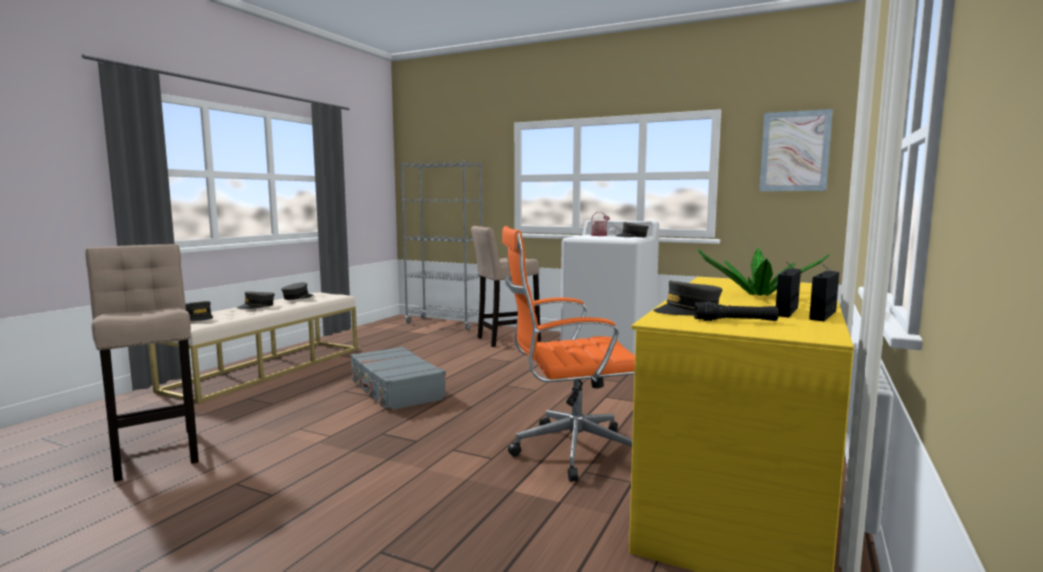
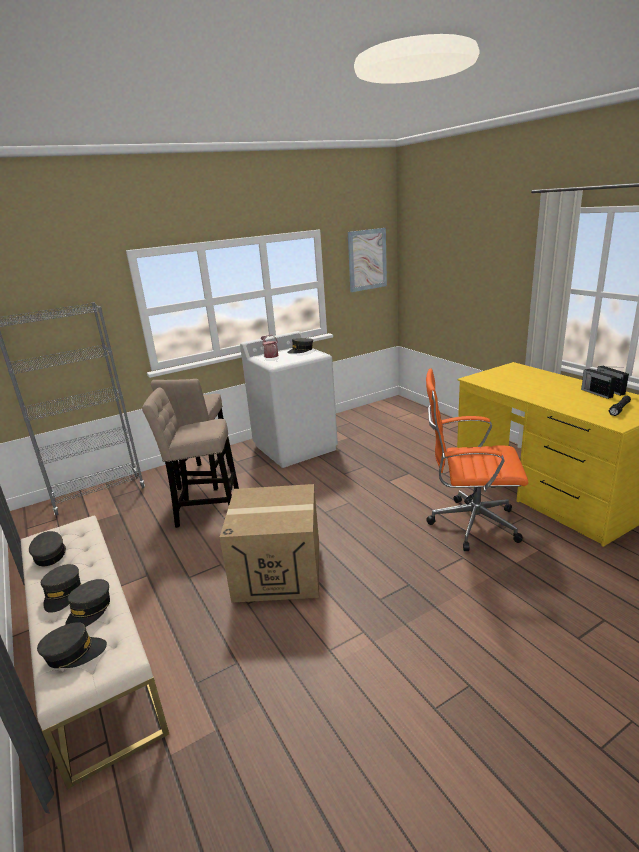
camera: 55 degrees left, 15 degrees up
(155, 451) = (308, 779): beige stool -> beige stool (205, 512)
(395, 390) = (278, 570): grey suitcase -> cardboard box
(568, 451) = (469, 524): orange office chair -> orange office chair turned 75 degrees clockwise
(688, 311) = (587, 411): grey cap -> grey cap (89, 610)
(758, 295) = (542, 385): potted plant -> none

